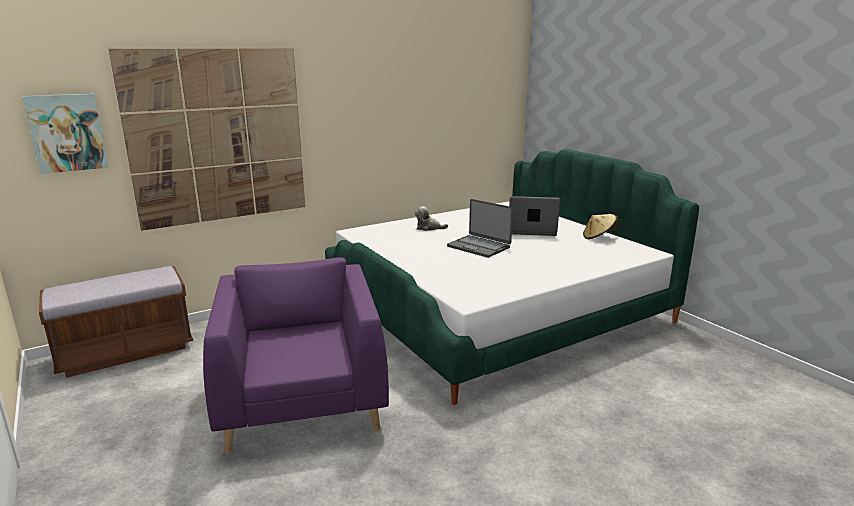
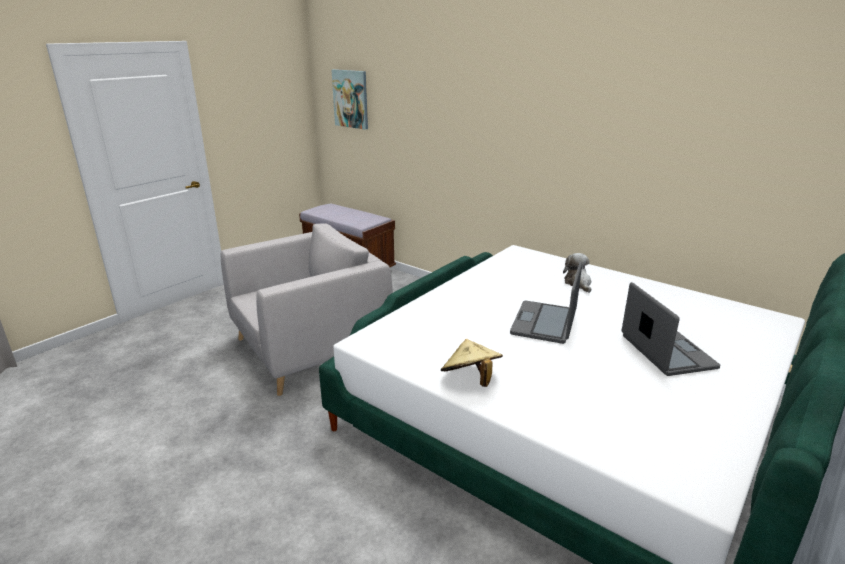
camera: 70 degrees right, 5 degrees up
(218, 137) = (434, 120): picture -> none
(302, 401) = (311, 348): purple armchair -> grey armchair
(598, 237) = (717, 421): beige hat -> beige hat (471, 380)

